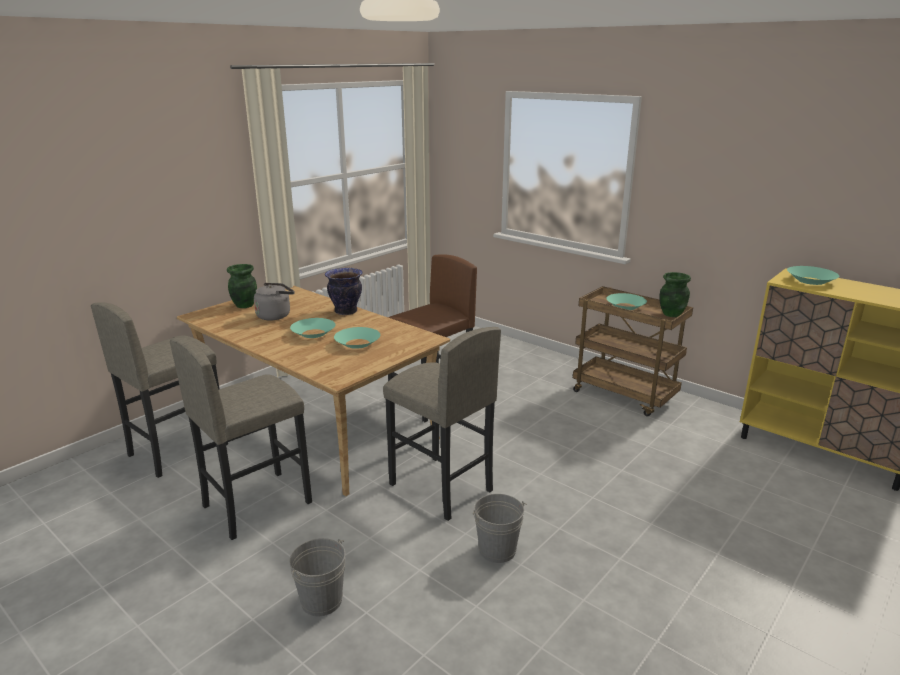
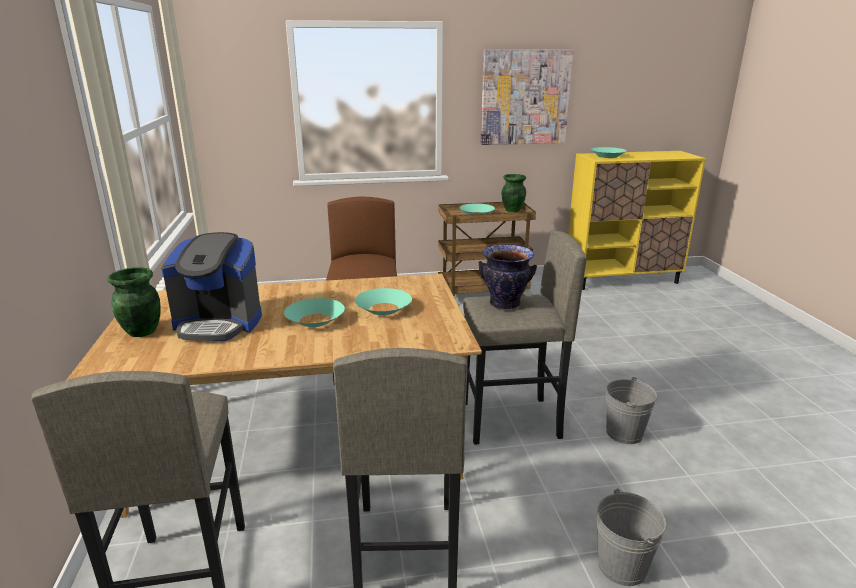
camera: 50 degrees left, 0 degrees up
(275, 315) = (218, 324): grey kettle -> coffee machine
(345, 312) = (289, 290): vase -> vase (505, 304)
(726, 188) = (525, 97): none -> picture

